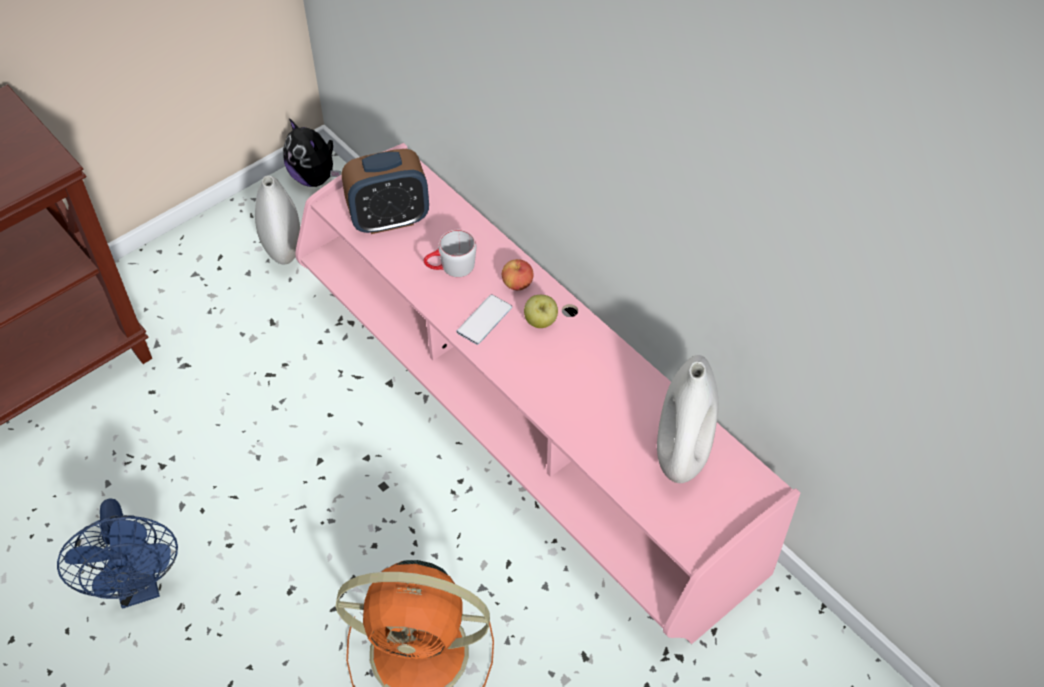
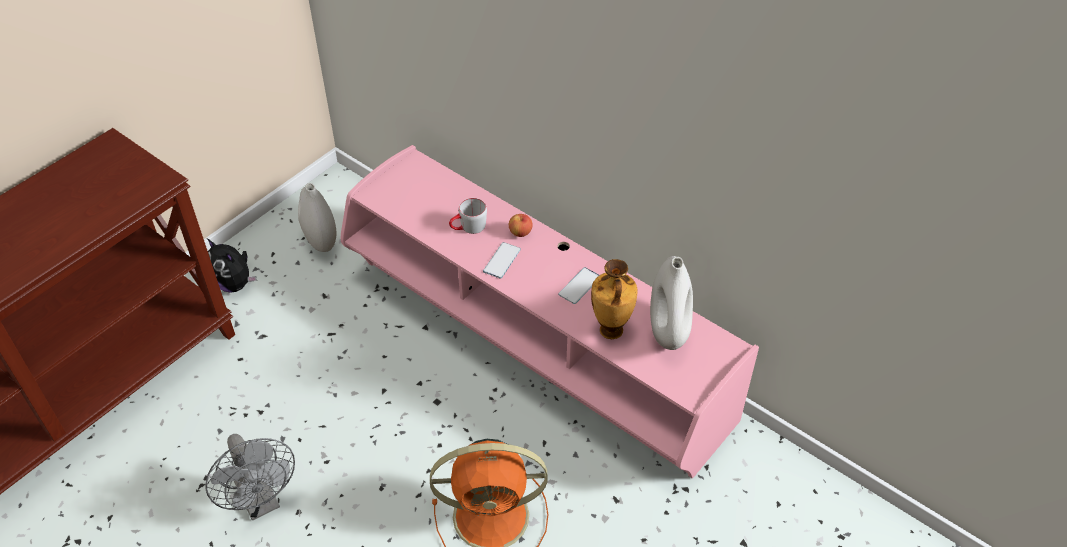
camera: 10 degrees left, 5 degrees down
(139, 586) = (261, 502): blue fan -> grey fan
(315, 177) = (334, 187): plush toy -> plush toy (234, 284)
(389, 219) = (413, 200): alarm clock -> none
(540, 322) = (544, 256): apple -> none
(578, 370) = (579, 286): none -> phone
(605, 440) = (610, 331): none -> vase

